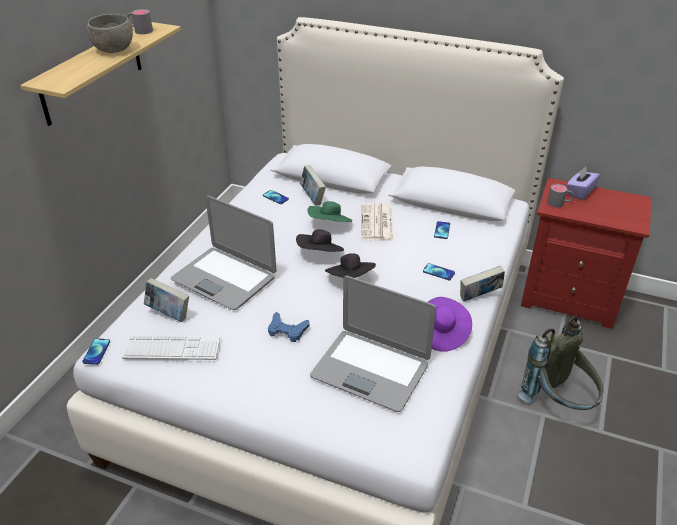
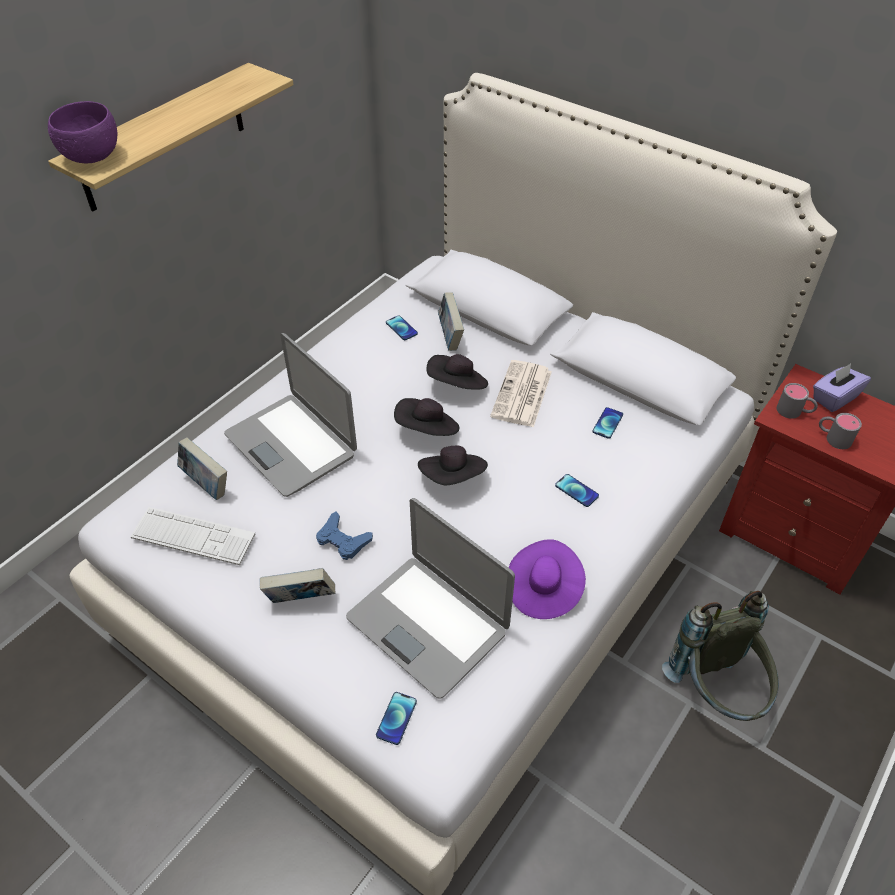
camera: 15 degrees right, 10 degrees up
(53, 79) = (91, 157): none -> purple bowl
(96, 352) = (106, 520): phone -> phone (396, 718)
(113, 50) = (187, 114): grey bowl -> none
(140, 30) = (236, 81): grey mug -> grey mug (833, 437)
(330, 225) = (457, 385): green hat -> black hat
(479, 297) = (618, 543): book -> book (301, 600)

